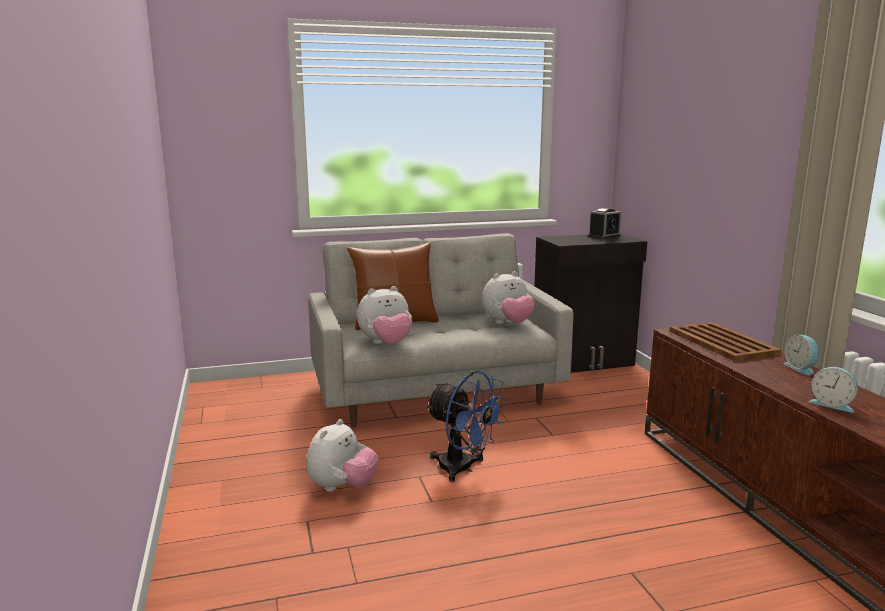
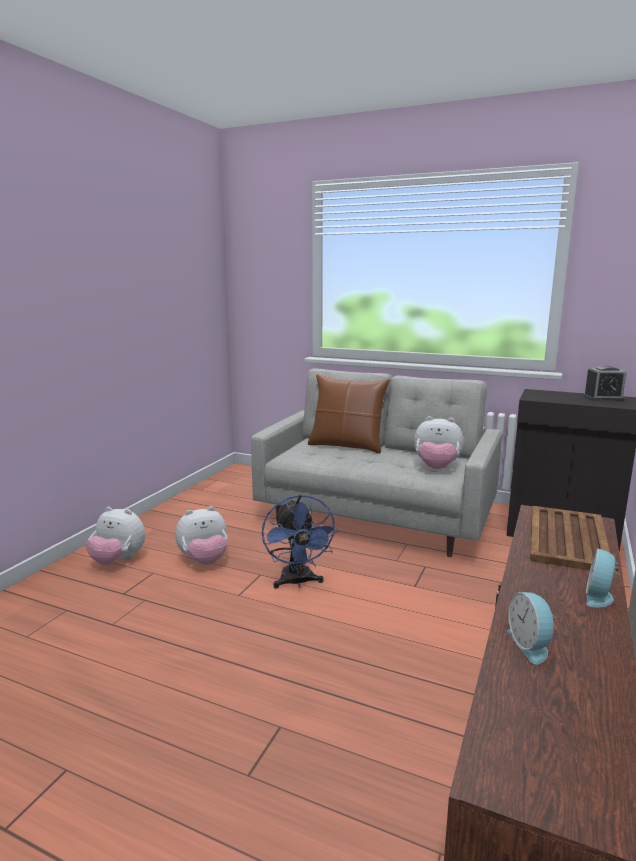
camera: 40 degrees right, 0 degrees up
(386, 343) = (306, 459): plush toy -> plush toy (118, 561)

